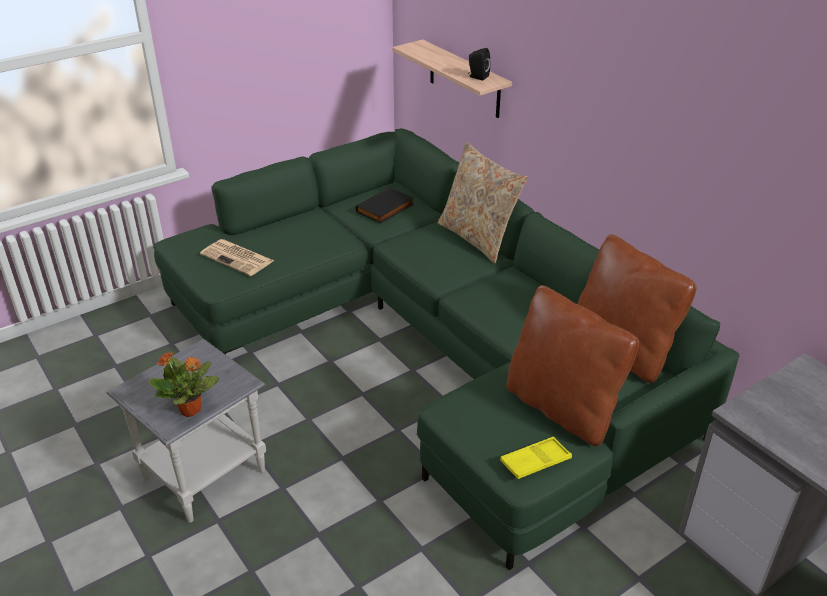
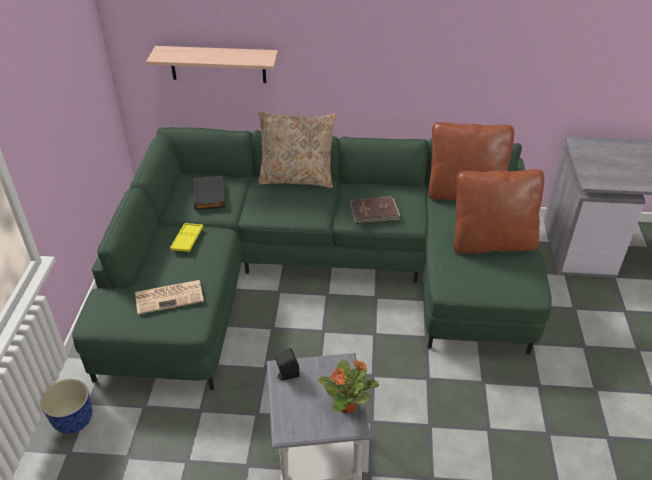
camera: 50 degrees left, 5 degrees up
(126, 319) = (75, 421): none -> planter
(477, 77) = (251, 56): black speaker -> black speaker (286, 375)
(492, 304) = (374, 212): none -> brown book
(535, 461) = (525, 278): yellow tray -> yellow tray (187, 240)

